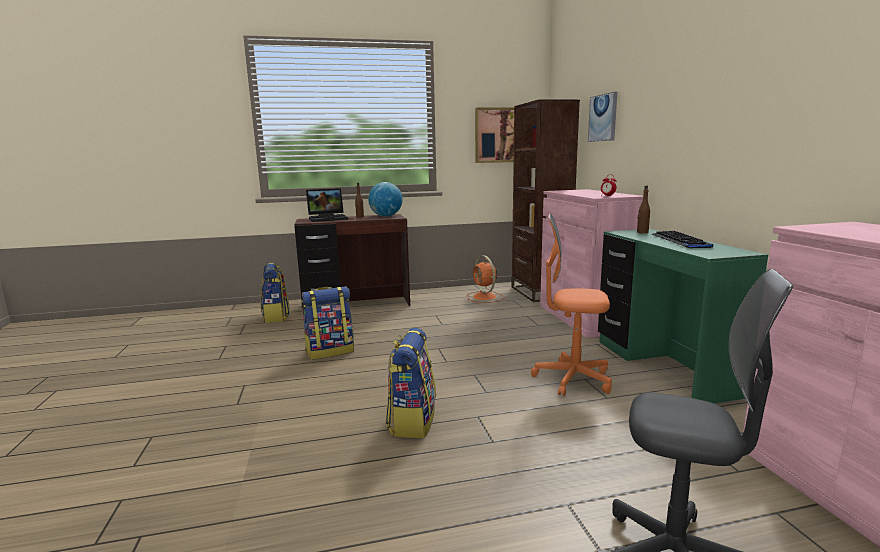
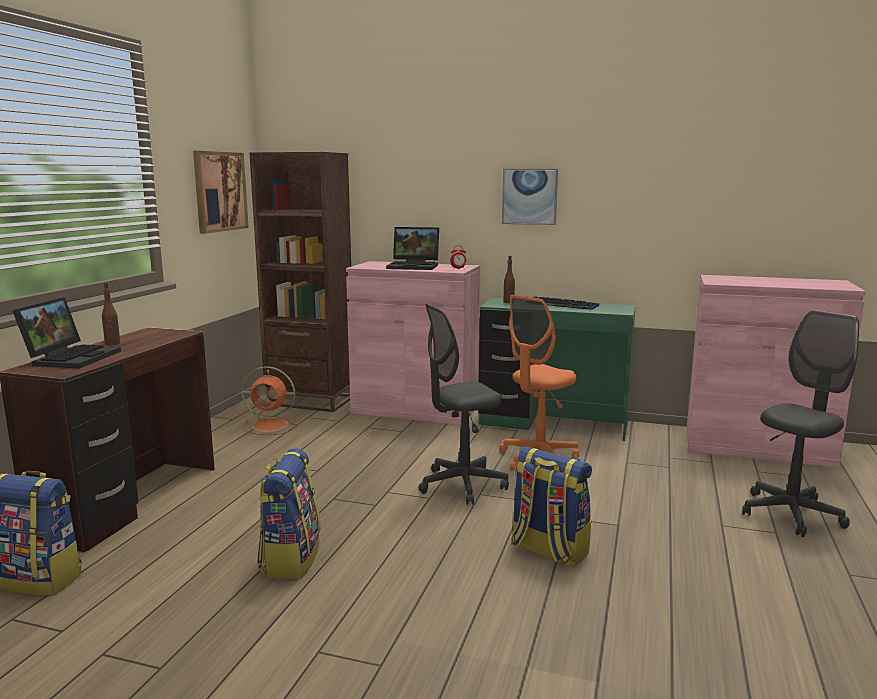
camera: 60 degrees left, 0 degrees up
(386, 216) = (152, 334): globe -> none
(480, 365) = (462, 485): none -> grey office chair
(590, 193) = (415, 266): none -> laptop
(603, 118) = (390, 179): picture -> picture (529, 196)

